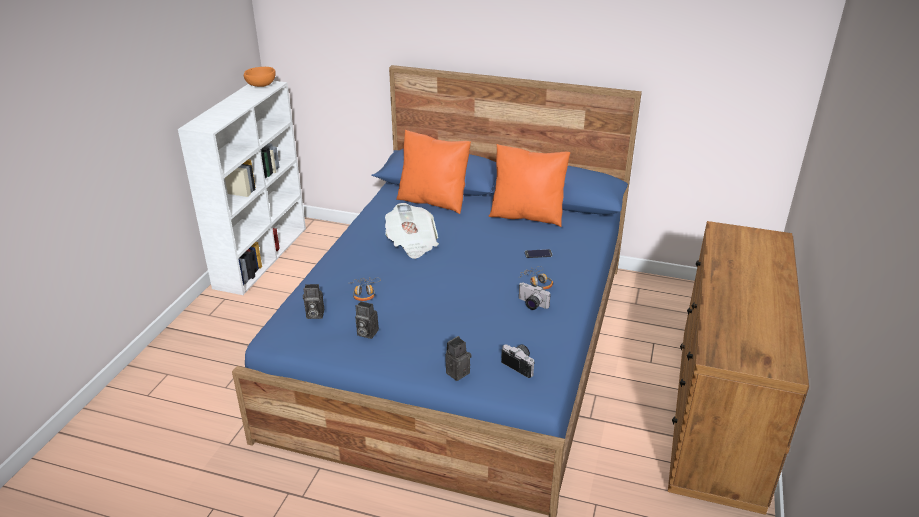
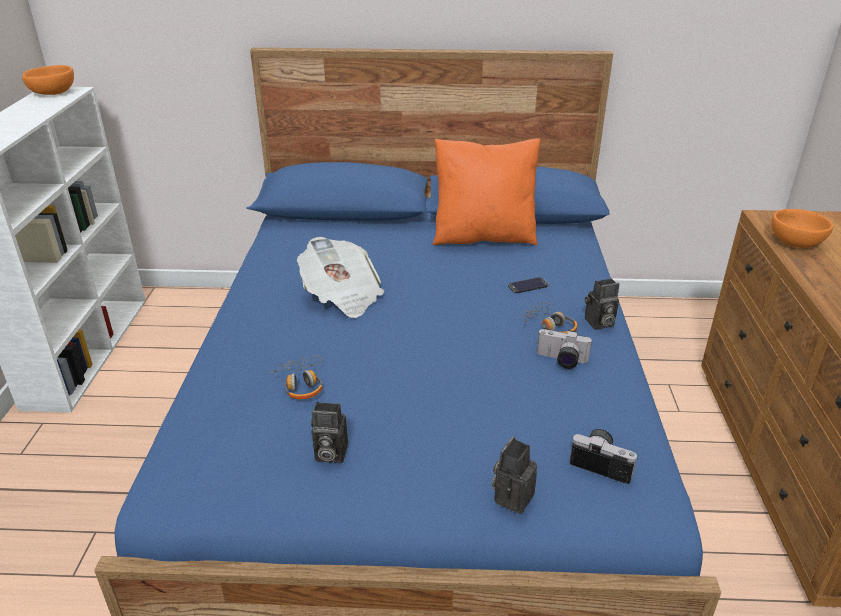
camera: 15 degrees left, 0 degrees up
(314, 314) = (228, 437): camera -> camera (598, 323)
(433, 201) = (346, 233): orange pillow -> none
(724, 250) = (794, 243): none -> orange bowl

